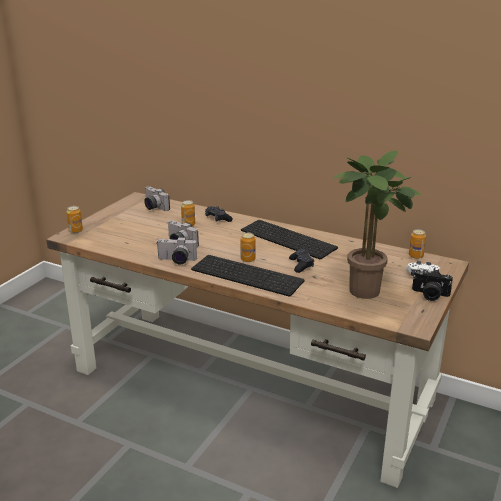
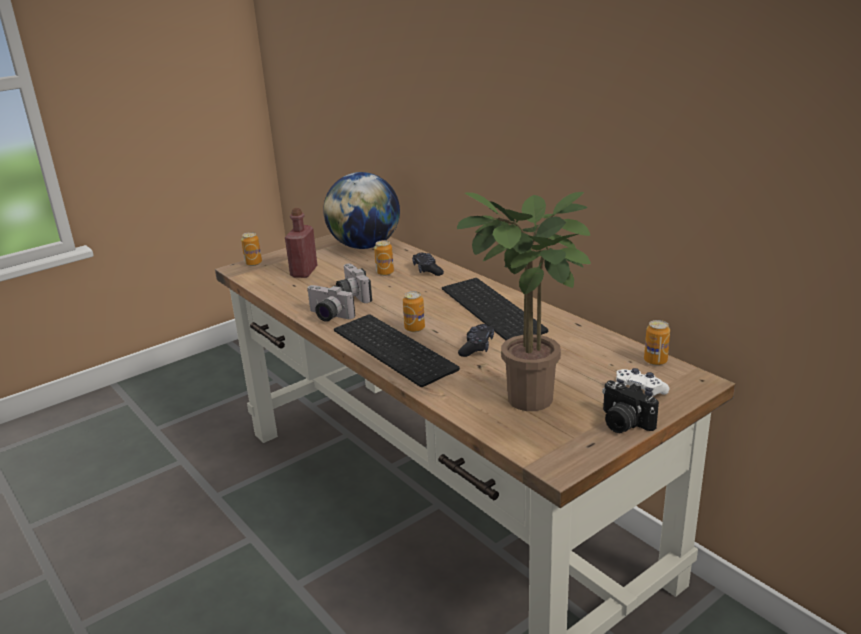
camera: 25 degrees right, 0 degrees up
(125, 232) = (304, 272): none -> red bottle
(153, 207) = (365, 246): camera -> globe

